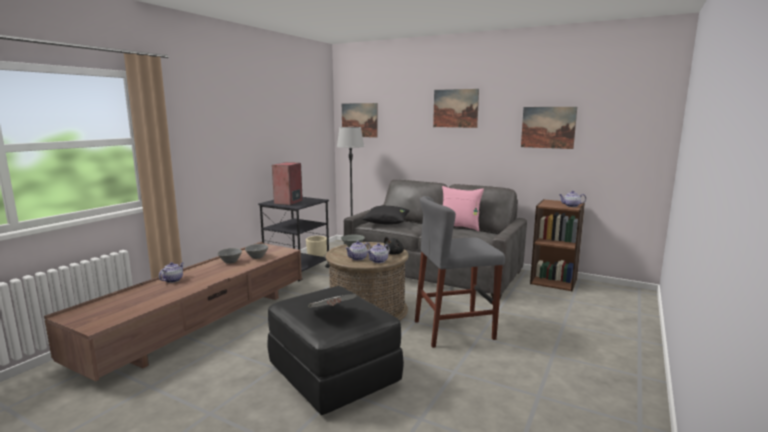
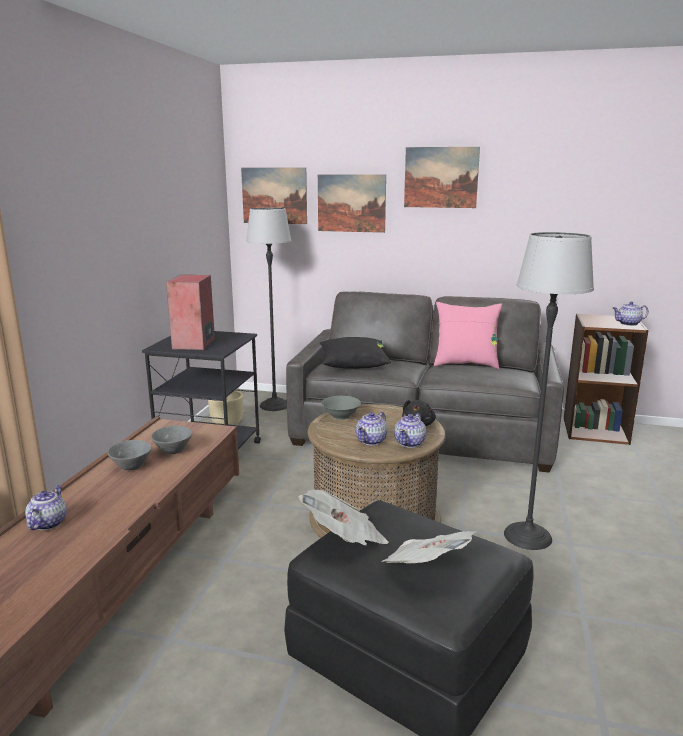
camera: 15 degrees left, 5 degrees up
(302, 298) = (344, 538): none -> newspaper
(454, 330) = (527, 536): grey stool -> floor lamp
(548, 127) = (586, 207): picture -> picture (351, 203)

